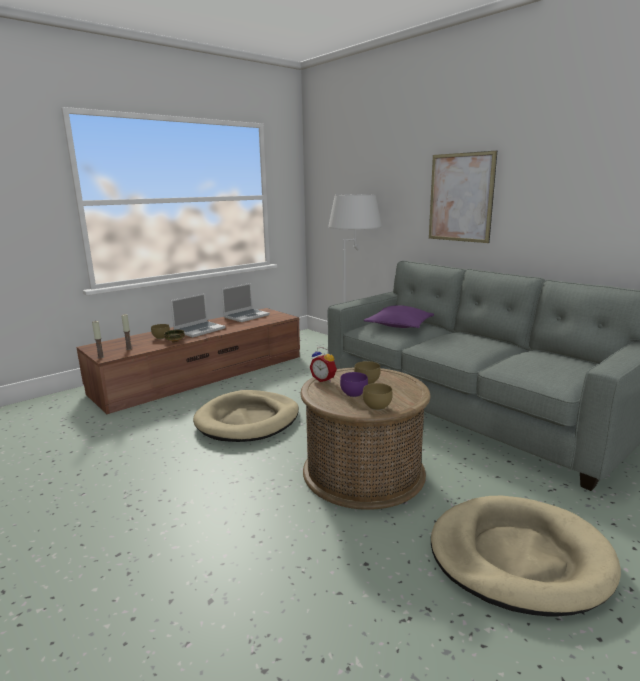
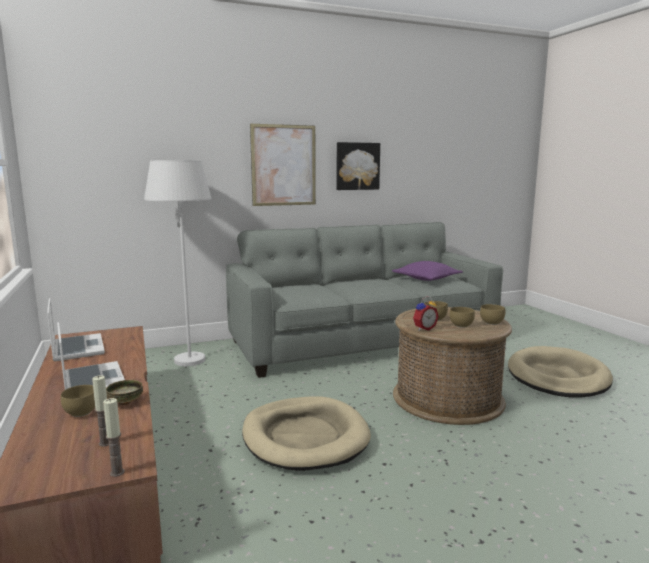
camera: 70 degrees left, 5 degrees down
(354, 394) = (460, 325): purple bowl -> brown bowl
(399, 325) = (301, 289): purple pillow -> purple pillow (426, 279)
(546, 199) = (357, 166): none -> picture

